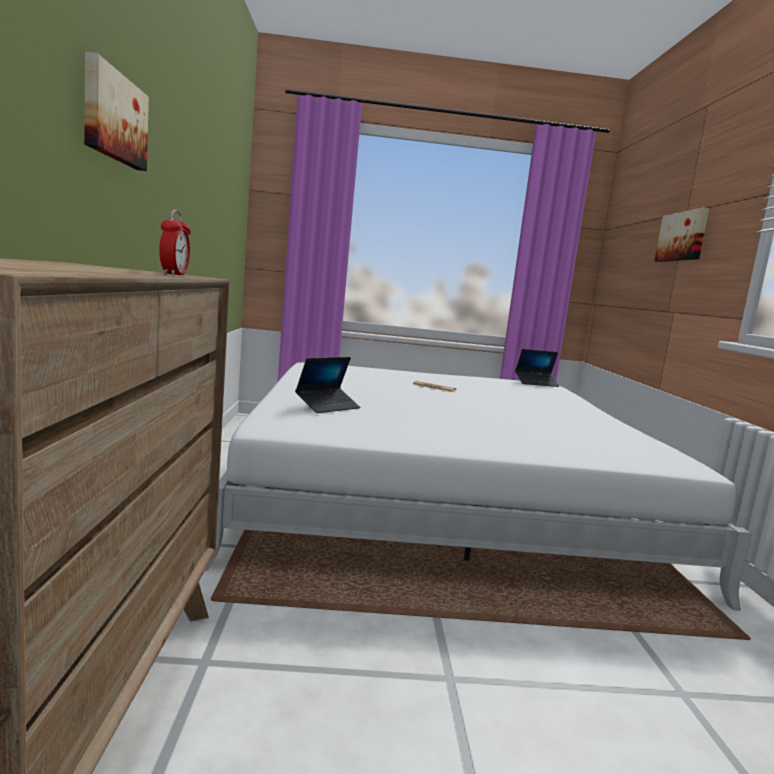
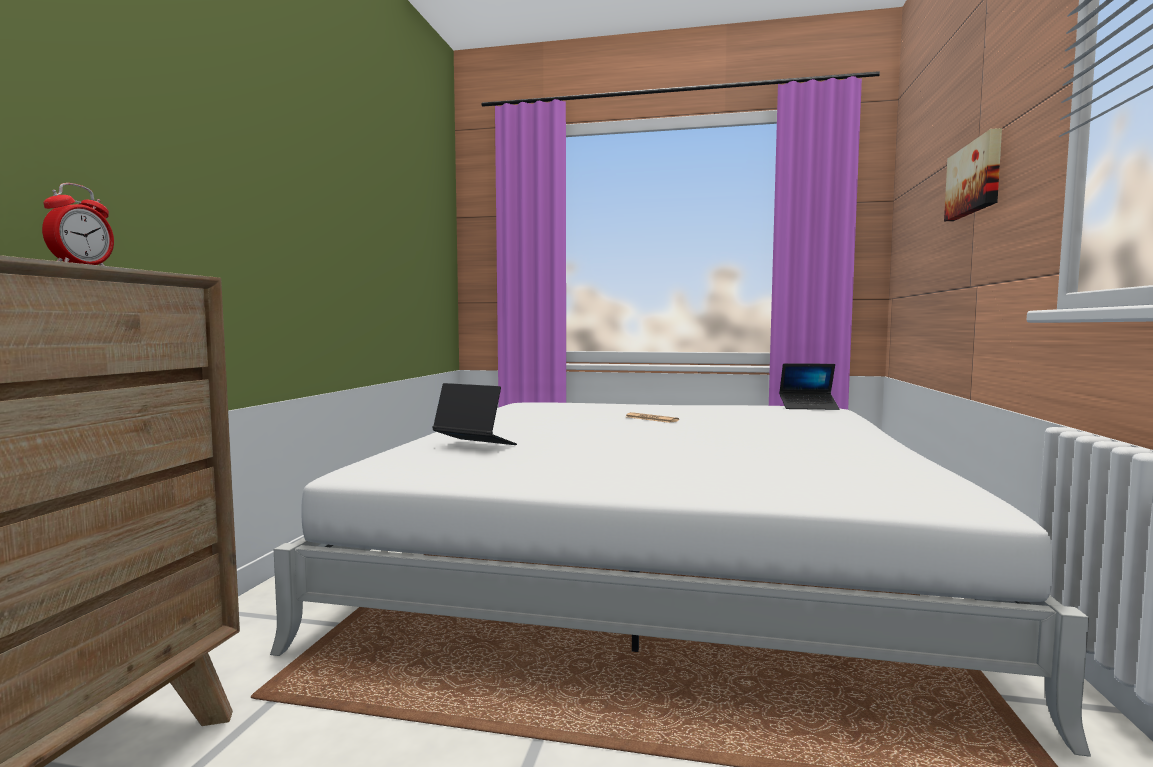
camera: 15 degrees right, 5 degrees down
(113, 117) = (159, 124): picture -> none
(327, 406) = (474, 445): laptop -> laptop turned 120 degrees counterclockwise

